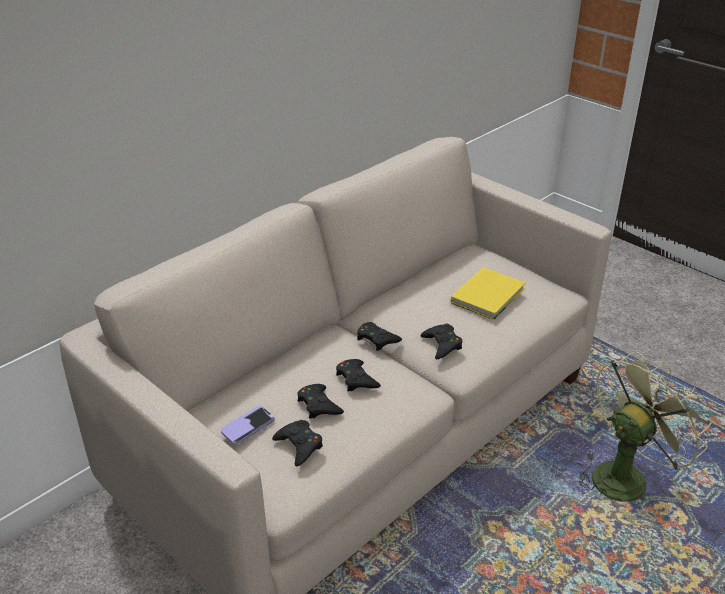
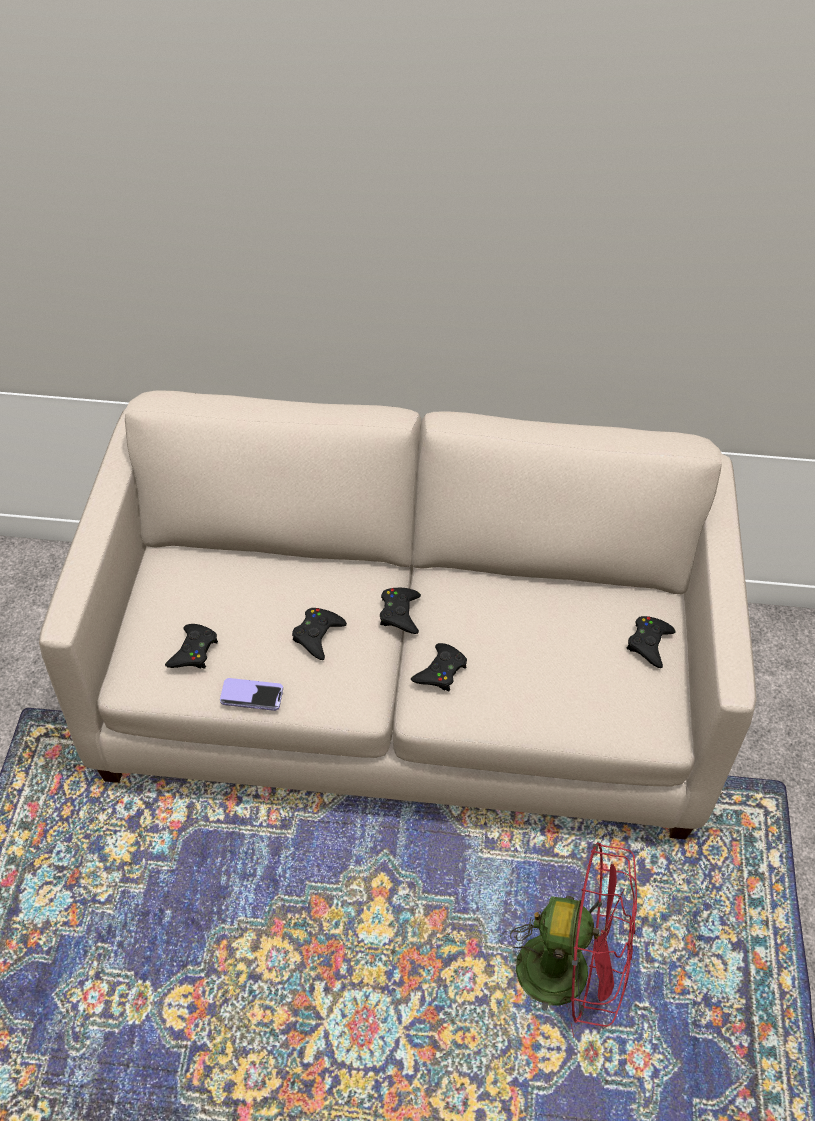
camera: 50 degrees right, 15 degrees up
(248, 426) = (187, 599): phone -> phone (251, 695)
(318, 405) = (255, 631): black game controller -> black game controller (649, 643)
(489, 295) = (571, 663): yellow book -> none
(625, 475) = (570, 971): green fan -> red fan

